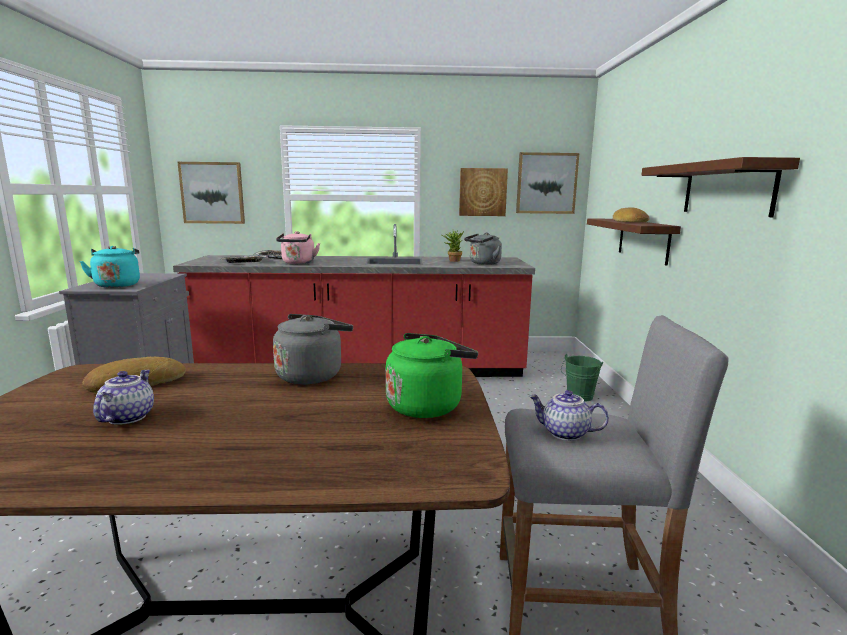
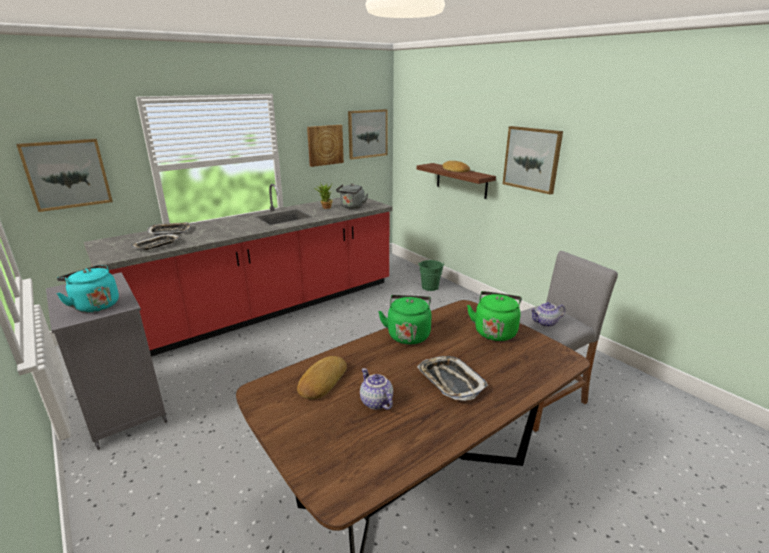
camera: 35 degrees left, 10 degrees up
(243, 431) = (450, 381): none -> tray
(298, 263) = (211, 236): pink kettle -> none
(312, 375) = (408, 334): grey kettle -> green kettle
(727, 189) = (532, 159): brown shelf -> picture

